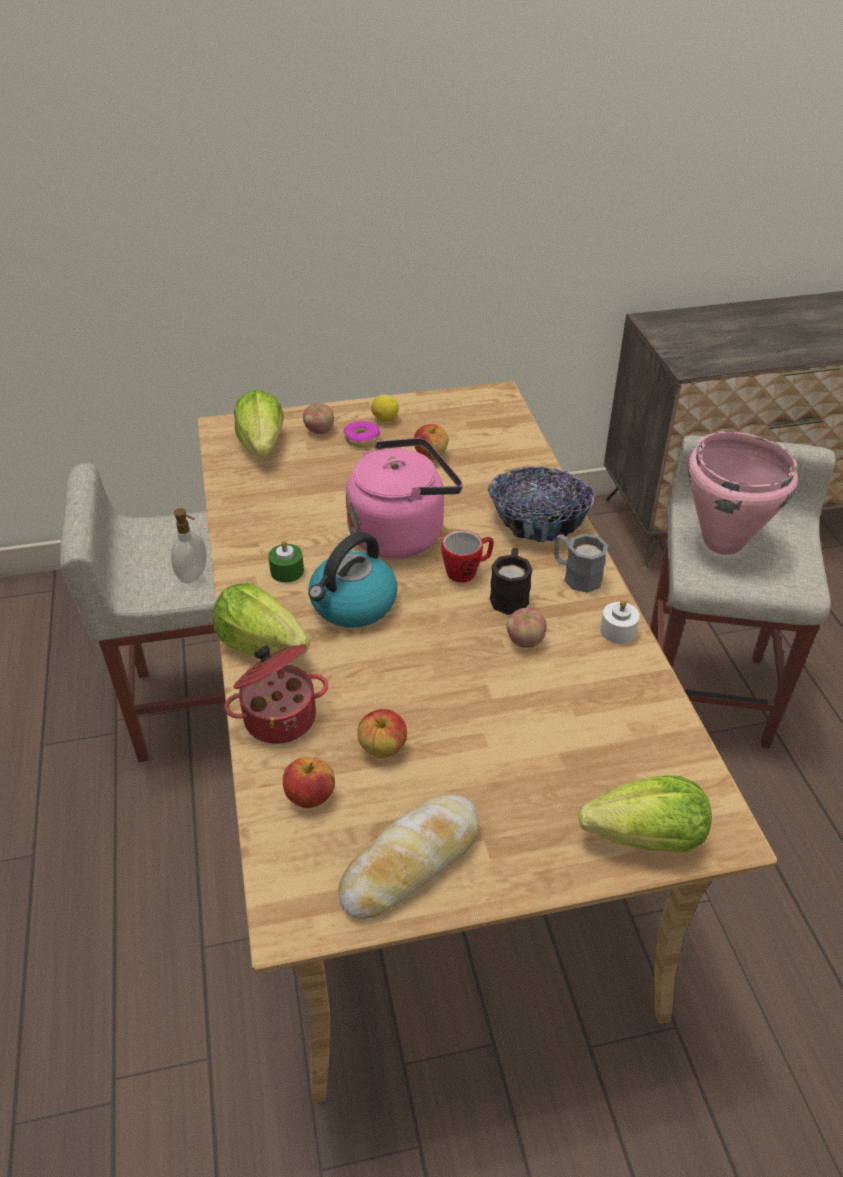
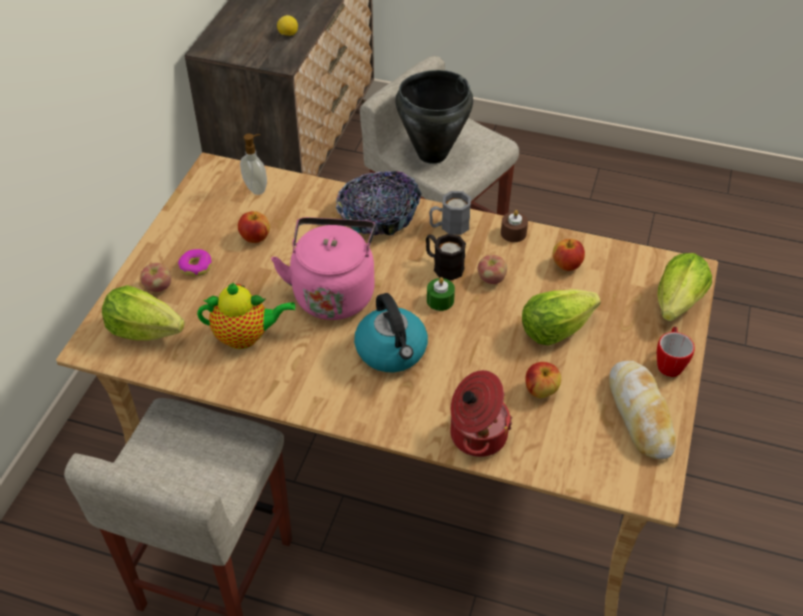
camera: 60 degrees left, 5 degrees up
(194, 575) = (225, 455): soap dispenser -> soap dispenser (256, 188)
(261, 644) = (396, 419): lettuce -> lettuce (554, 329)
(287, 571) = (324, 374): green candle -> green candle (440, 300)
(298, 503) = (246, 336): none -> teapot
(310, 796) = (559, 444): apple -> apple (567, 265)
(385, 419) = (182, 243): lemon -> lemon (288, 35)
(467, 571) = (404, 276): mug -> mug (669, 362)
(618, 631) = (513, 233): white candle -> brown candle
(722, 542) = (431, 154): pink cooking pot -> black cooking pot

